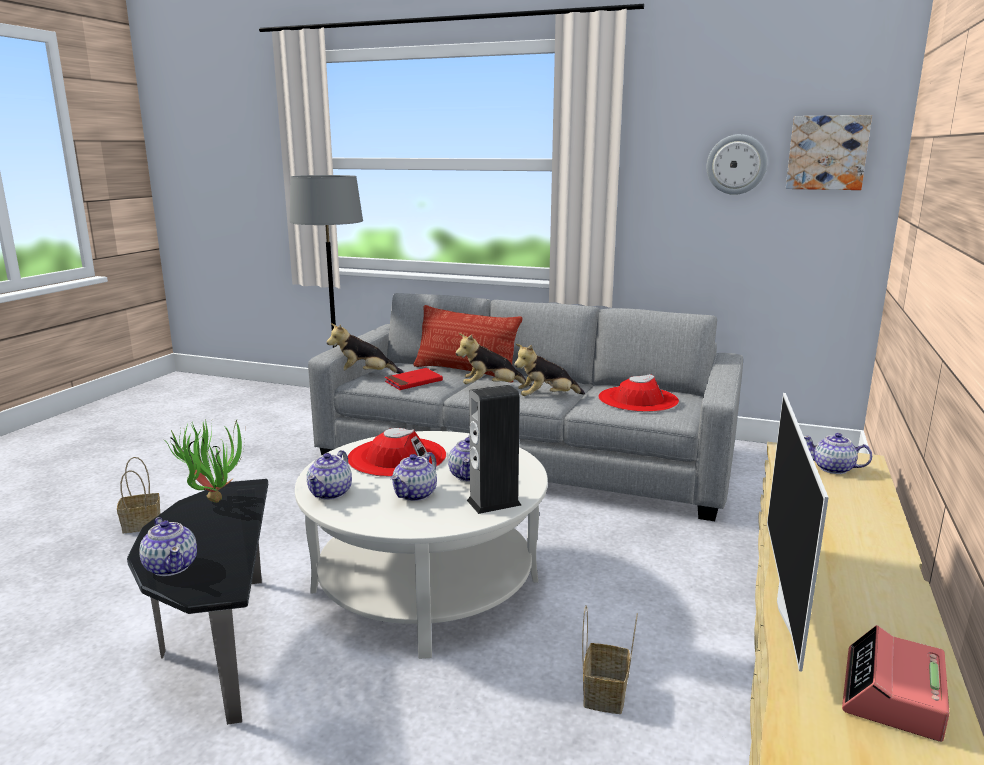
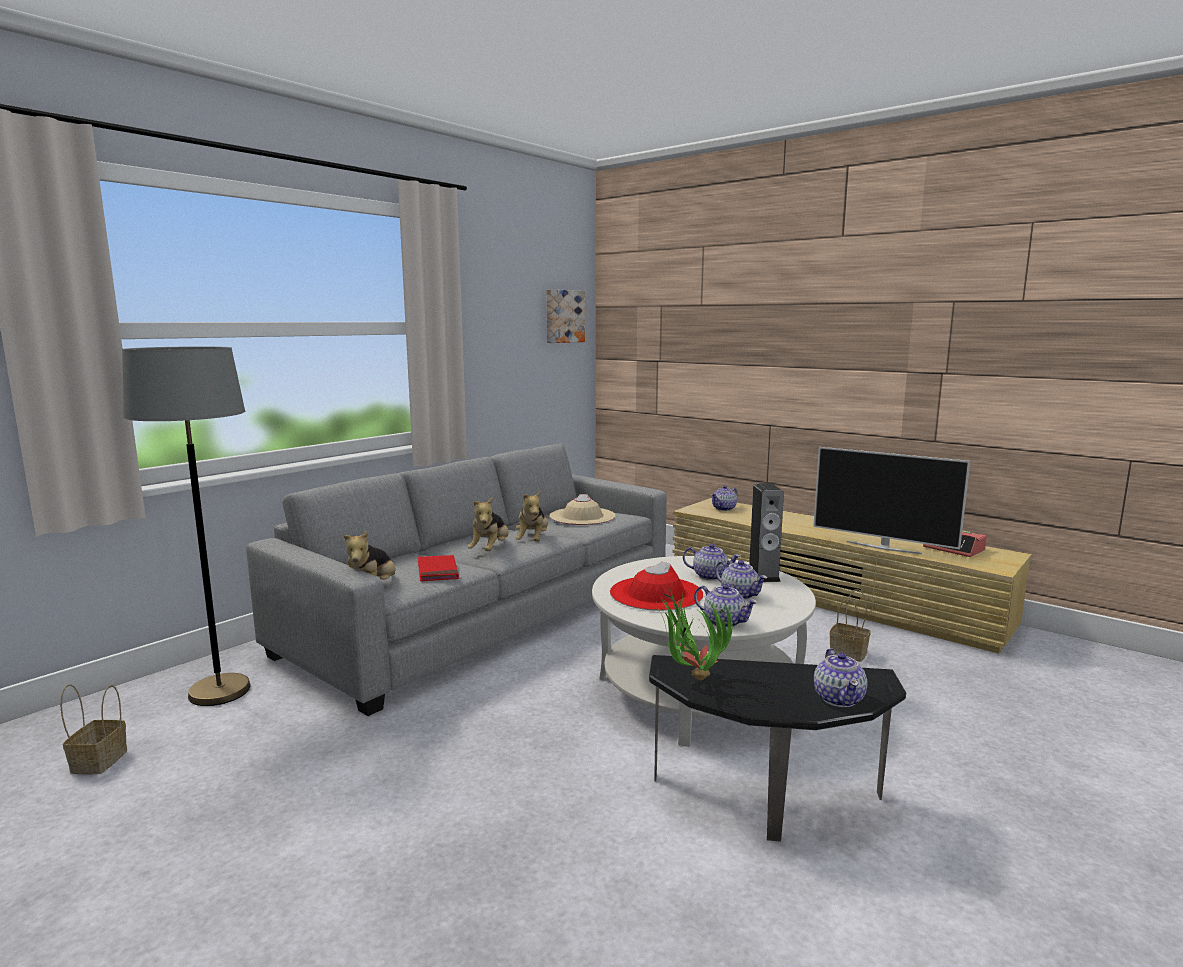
camera: 70 degrees left, 5 degrees down
(140, 525) = (441, 875): basket -> basket (99, 762)
(171, 566) = (839, 698): teapot -> teapot turned 105 degrees clockwise
(466, 372) = (420, 553): pillow -> none
(638, 399) = (582, 516): red hat -> beige hat
(736, 164) = (519, 325): wall clock -> none

